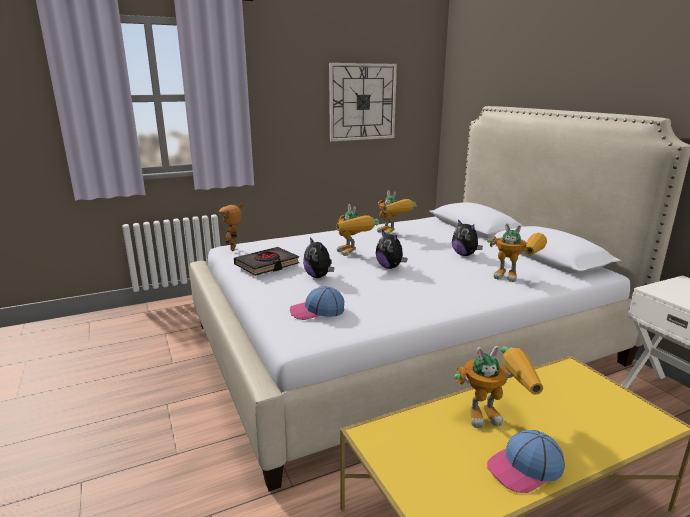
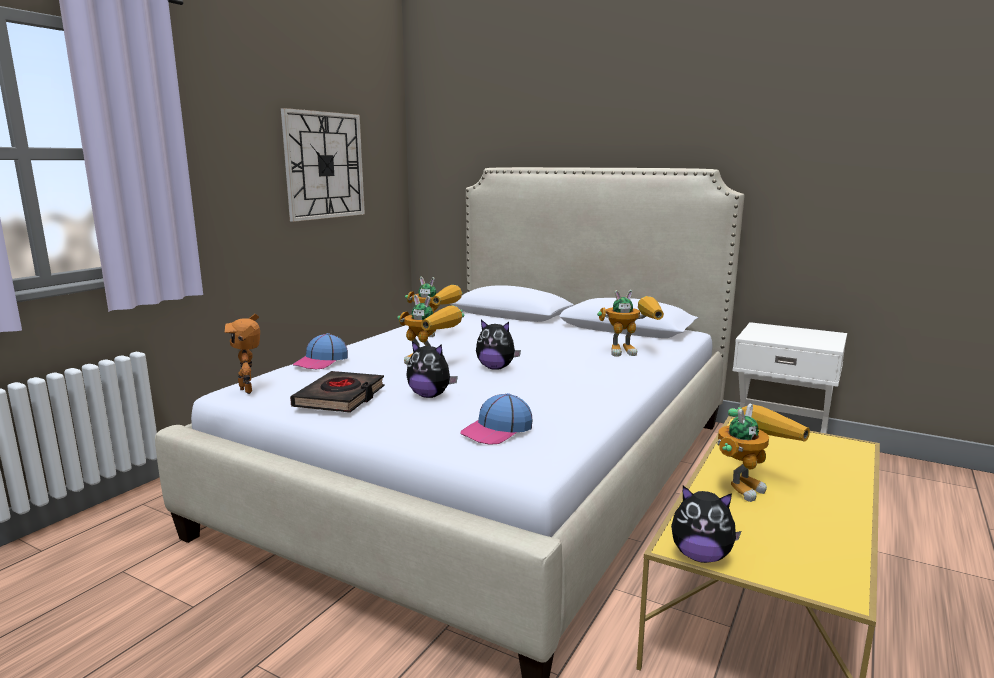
camera: 35 degrees left, 5 degrees down
(465, 255) = (549, 341): plush toy -> plush toy (701, 556)
(525, 468) = (830, 517): cap -> cap (321, 361)

